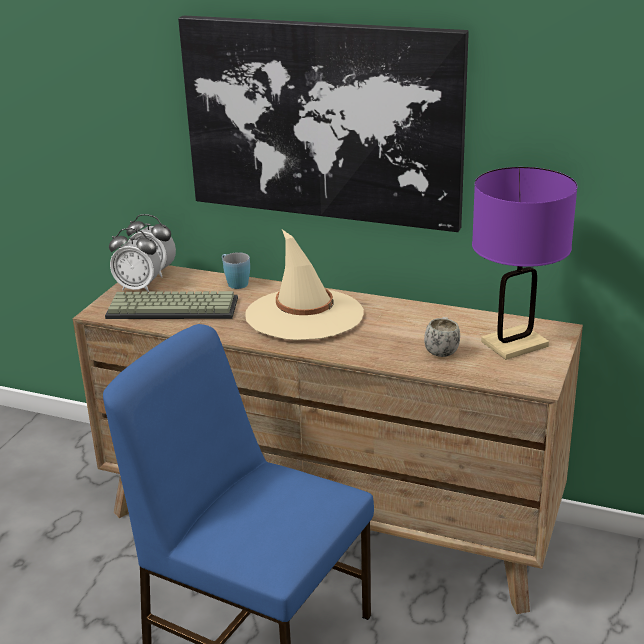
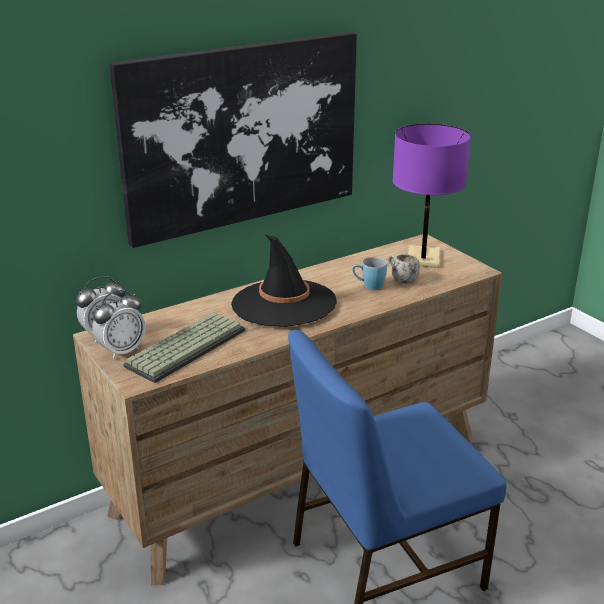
camera: 55 degrees left, 0 degrees up
(234, 282) = (186, 310): blue mug -> blue mug (368, 286)
(304, 315) = (284, 303): beige hat -> black hat

